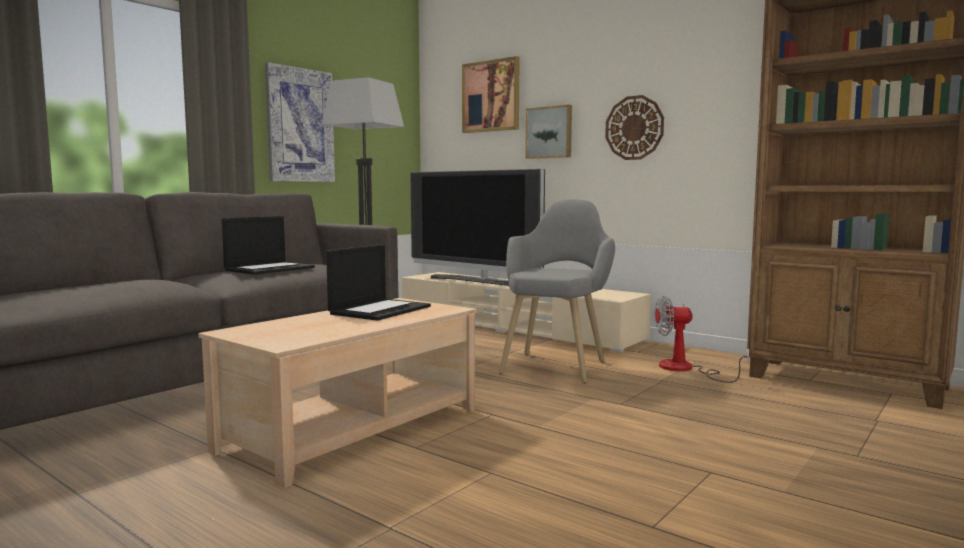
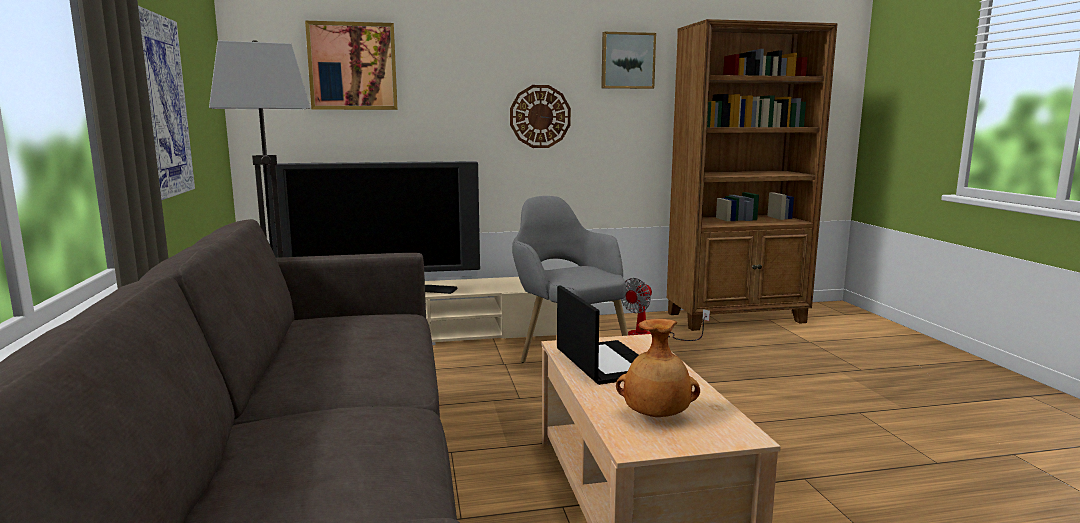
camera: 50 degrees left, 5 degrees up
(270, 269) = (354, 346): laptop -> none
(288, 328) = (656, 417): none -> brown vase
(549, 132) = (440, 115): picture -> picture (627, 61)

